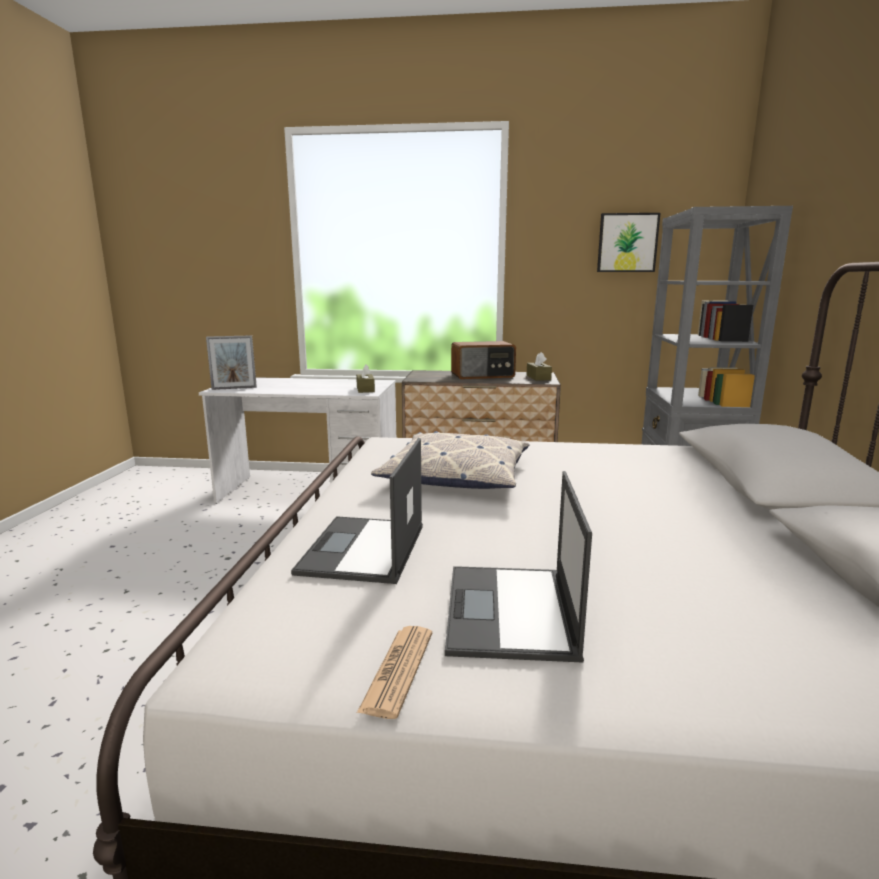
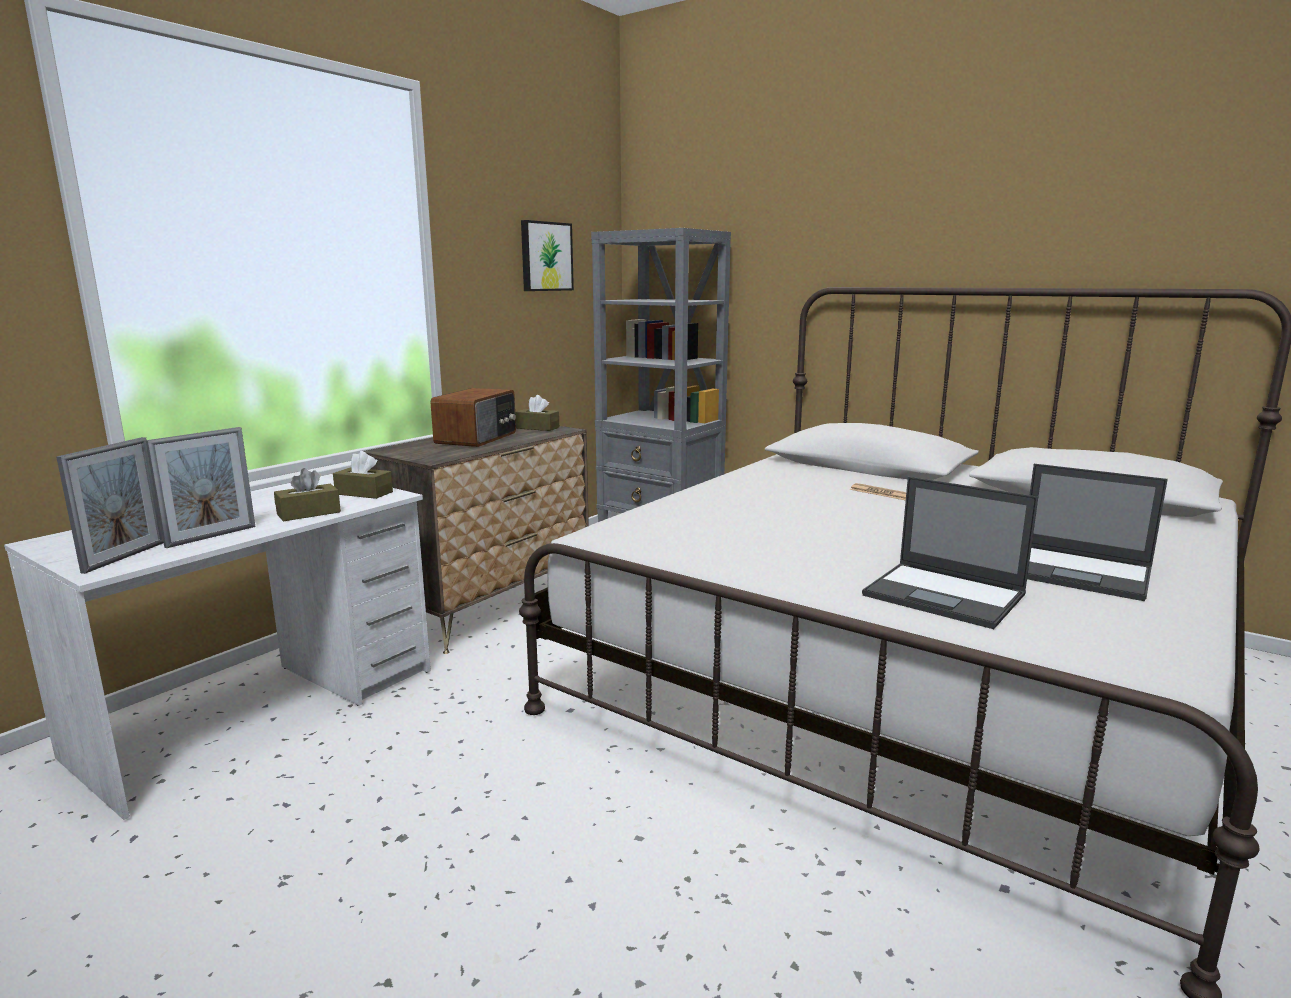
camera: 60 degrees left, 0 degrees up
(270, 389) = (211, 536): none -> picture frame
(319, 391) = (309, 513): none -> brown tissue box
(398, 670) = (1165, 617): newspaper -> newspaper (882, 493)
(456, 475) = (764, 532): pillow -> none

